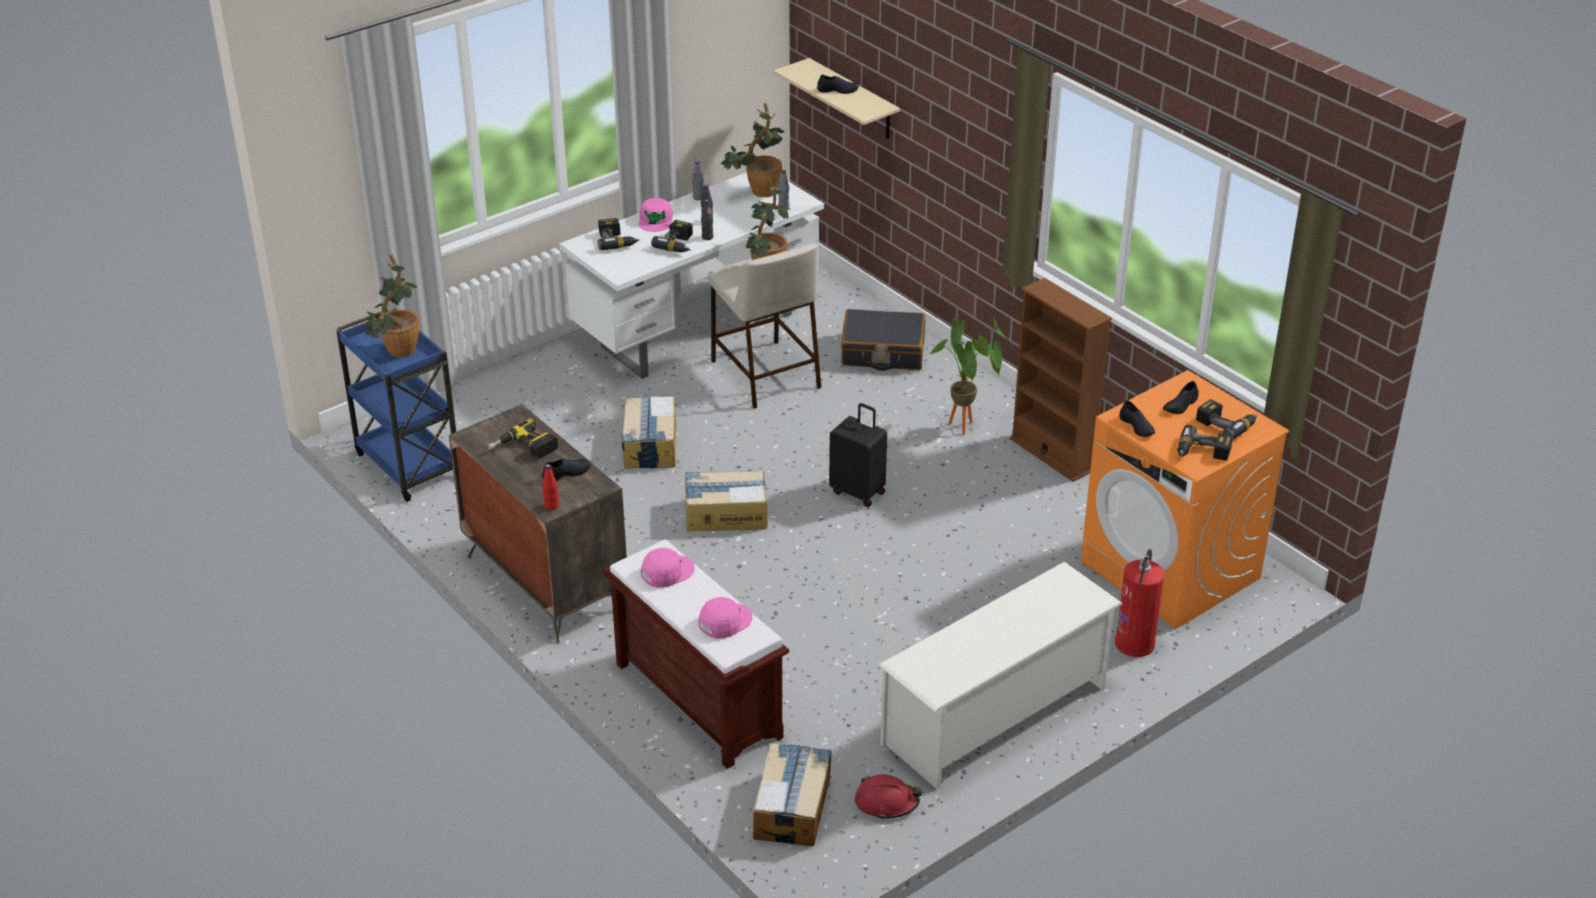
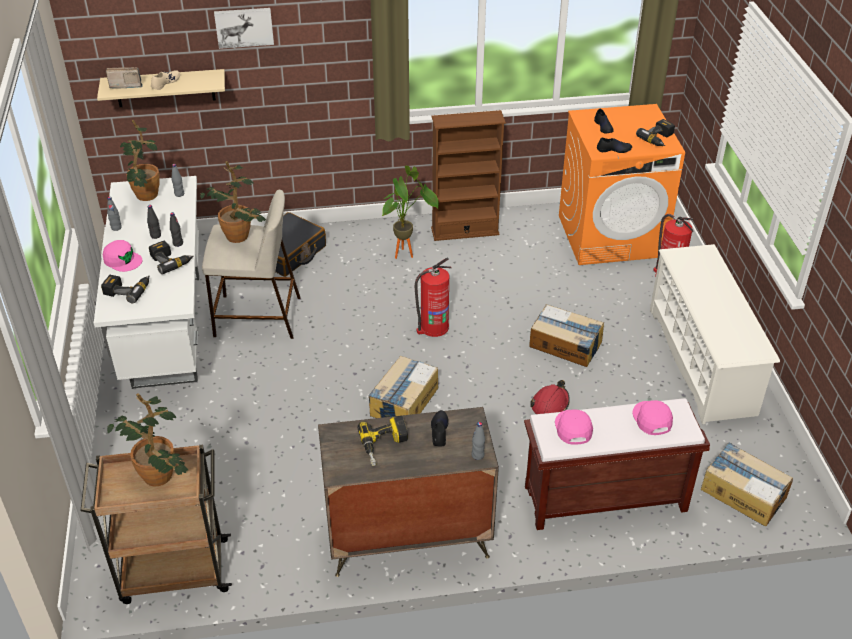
camera: 60 degrees left, 5 degrees up
(408, 464) = (172, 571): blue cart -> brown cart
(551, 506) = (477, 455): red bottle -> grey bottle
(650, 445) = (286, 410): cardboard box -> cardboard box (565, 345)
(810, 73) = (125, 85): none -> radio
(837, 90) = (165, 82): black shoe -> beige shoe
(858, 492) = (433, 327): black suitcase -> fire extinguisher
(886, 802) = (760, 444): red hard hat -> red hard hat (550, 404)
(921, 70) = (244, 27): none -> picture
(1226, 424) = (635, 120): power drill -> none

